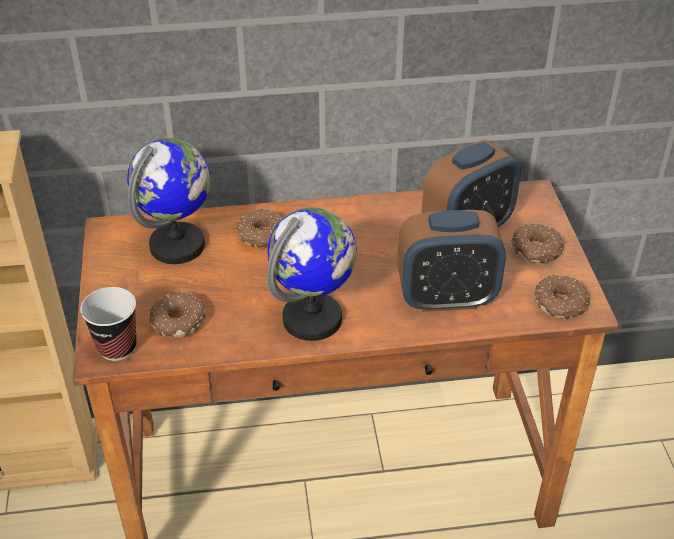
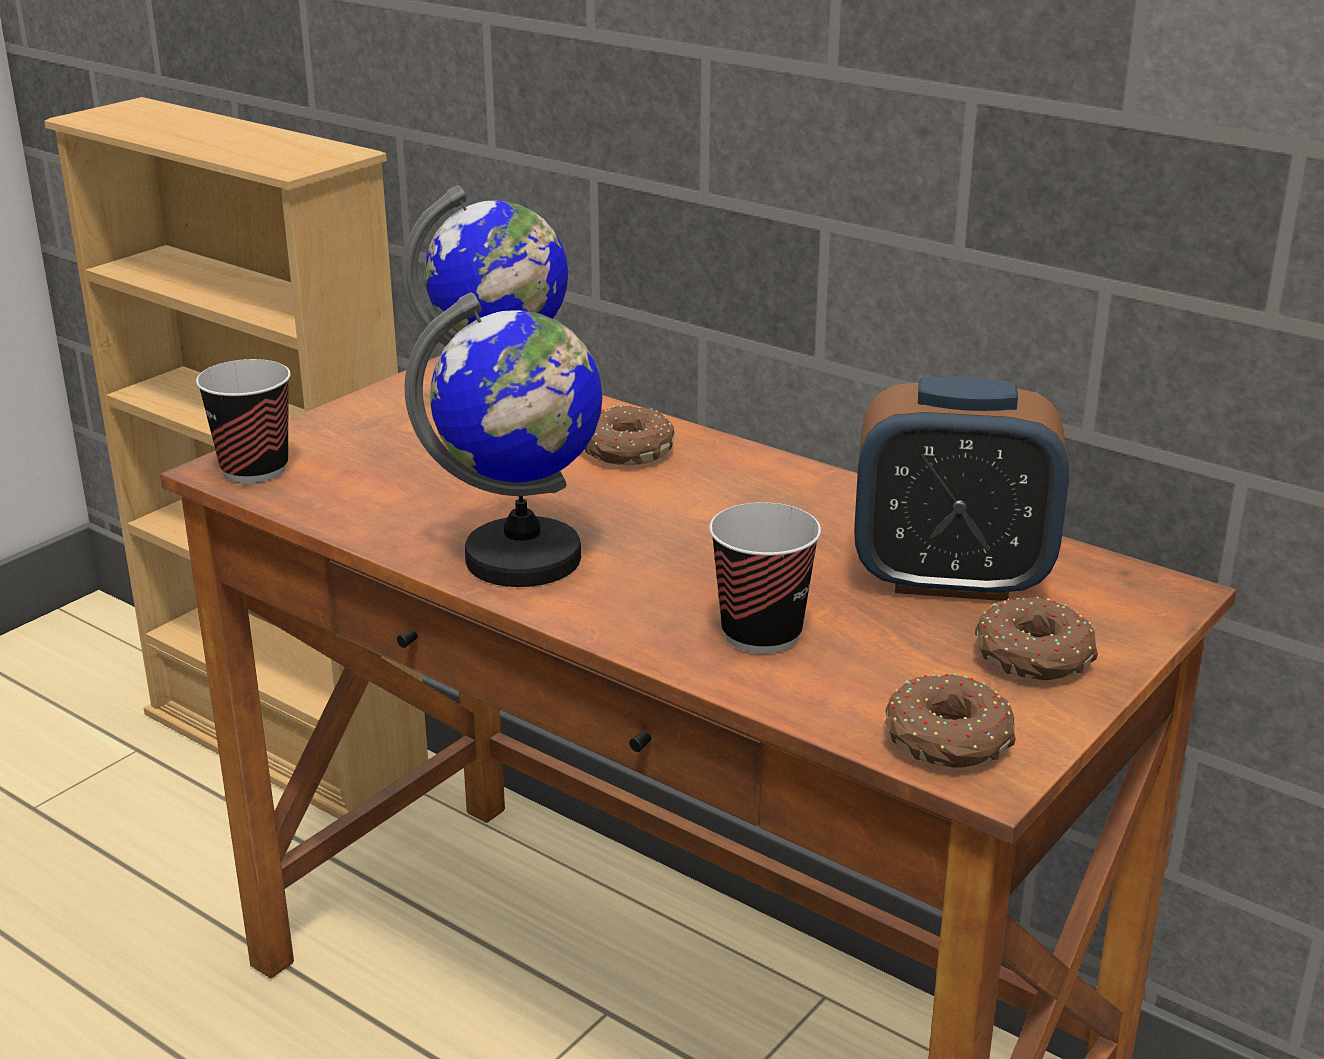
camera: 45 degrees right, 15 degrees down
(178, 320) = (365, 479): donut -> none
(446, 298) = (761, 634): alarm clock -> cup

